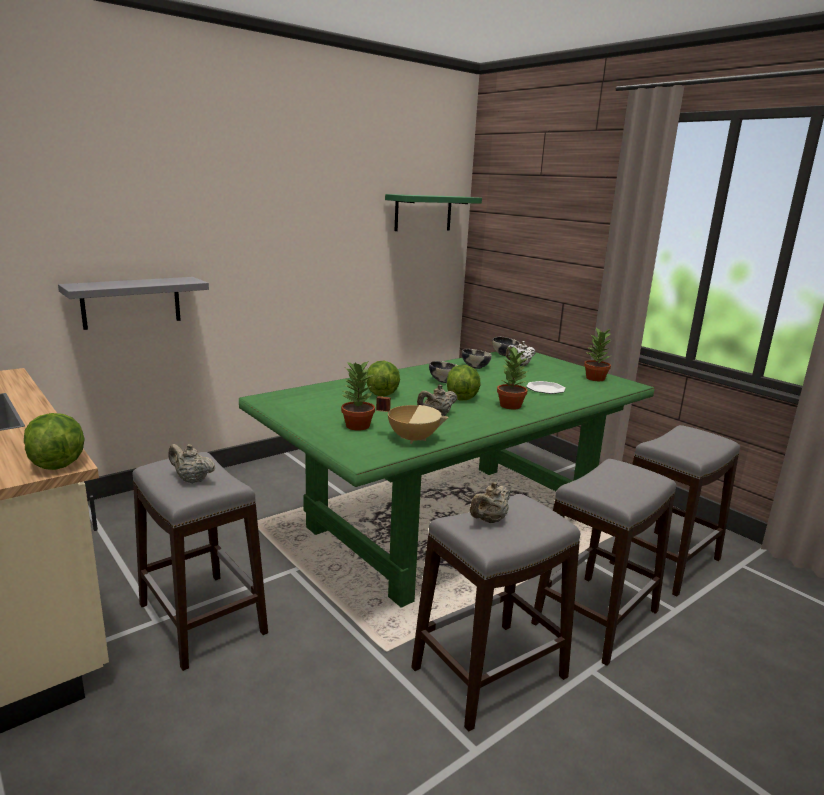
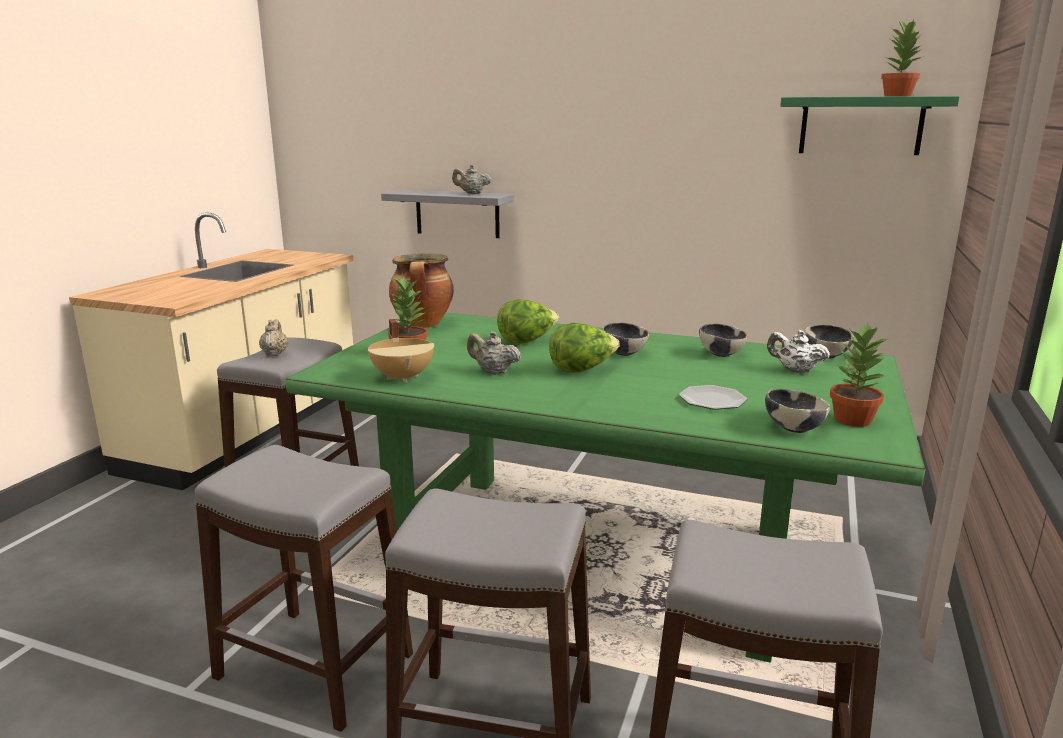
camera: 60 degrees right, 0 degrees up
(57, 462) = (177, 300): lettuce -> none
(286, 406) = (423, 325): none -> cooking pot
(489, 520) = (289, 466): beige teapot -> beige teapot (471, 193)
(510, 405) = (596, 394): potted plant -> potted plant (897, 96)
(597, 389) = (793, 428): none -> bowl

